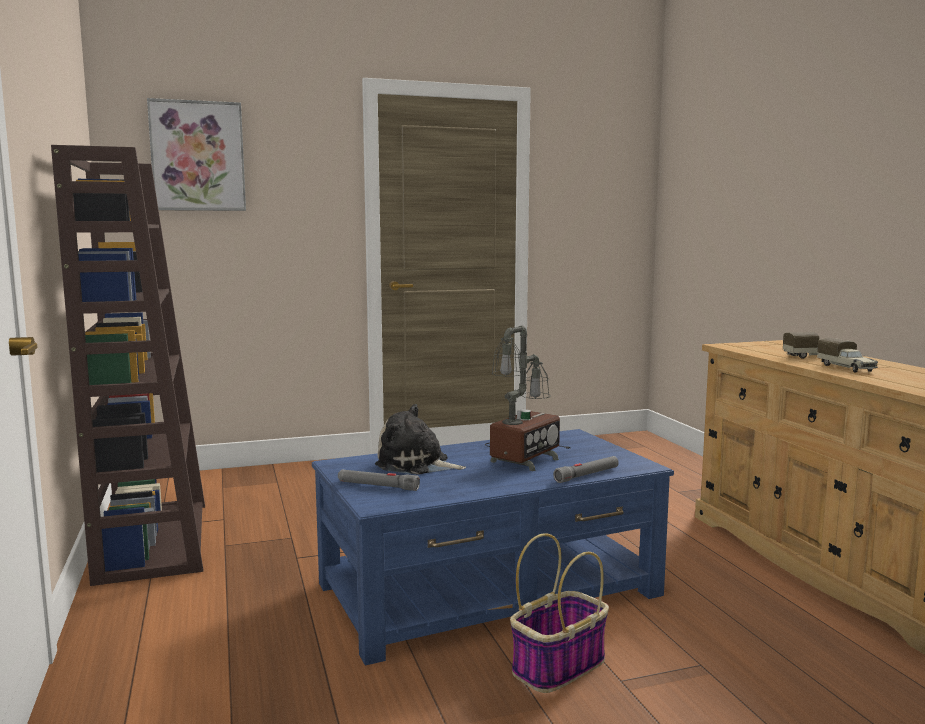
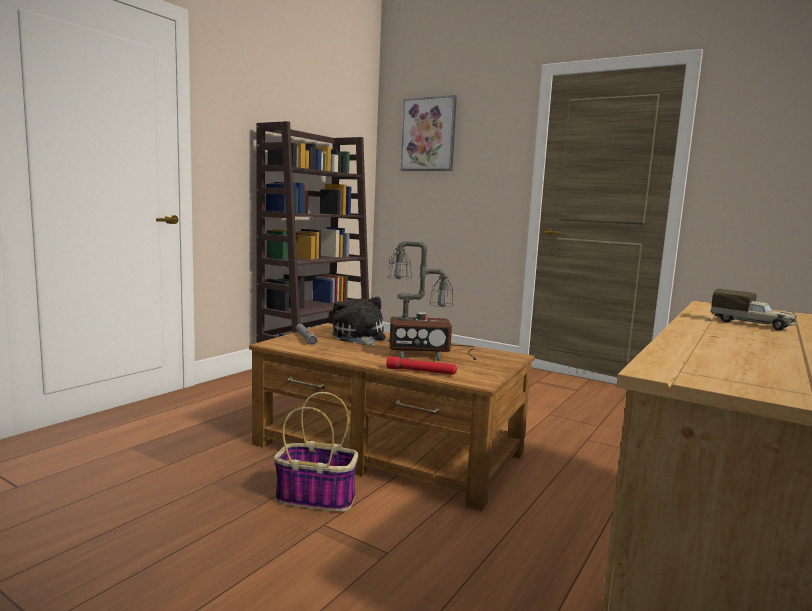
camera: 50 degrees right, 0 degrees up
(490, 590) = (389, 449): blue coffee table -> brown coffee table
(587, 475) = (421, 371): grey flashlight -> red flashlight
(847, 368) = (719, 333): toy truck -> none

